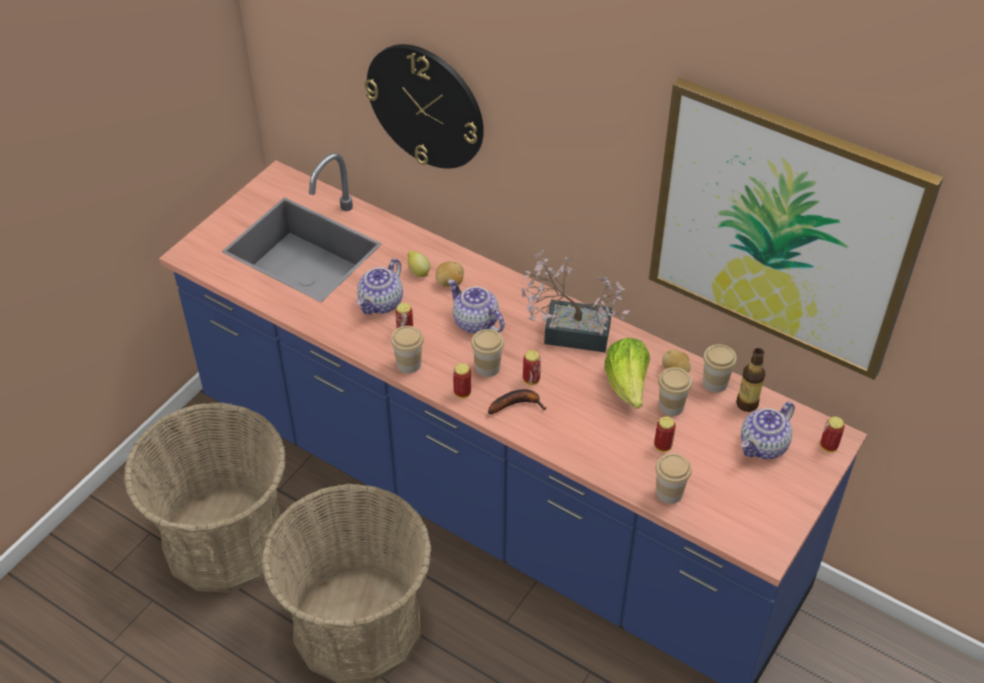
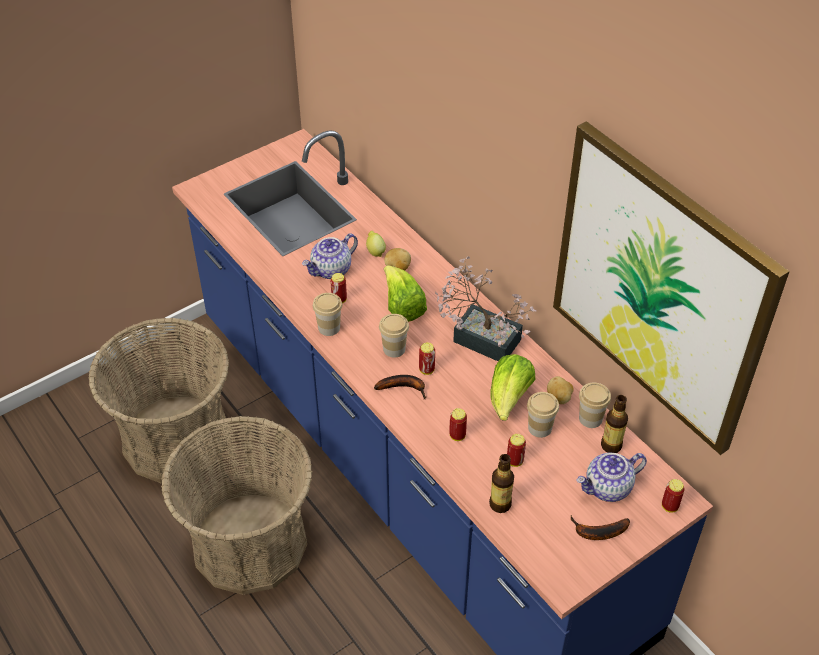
camera: 20 degrees right, 0 degrees up
(426, 106) = (406, 105): wall clock -> none
(462, 393) = (362, 364): can -> can (457, 435)
(475, 322) = (402, 307): teapot -> lettuce
(669, 493) = (500, 504): cup -> bottle
(774, 492) = (597, 532): none -> banana

